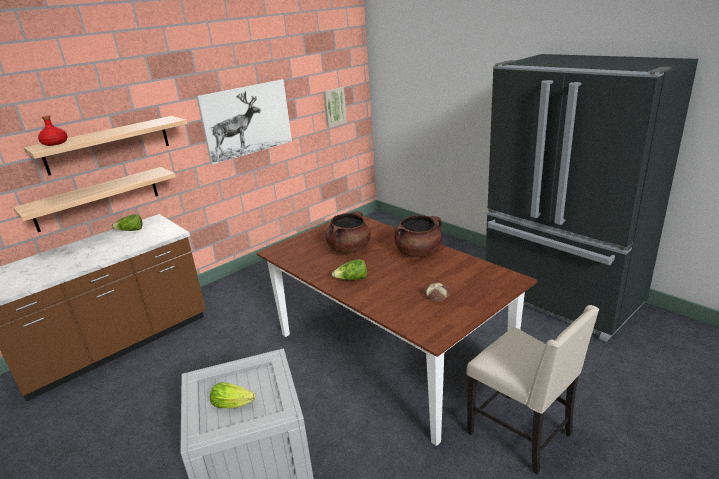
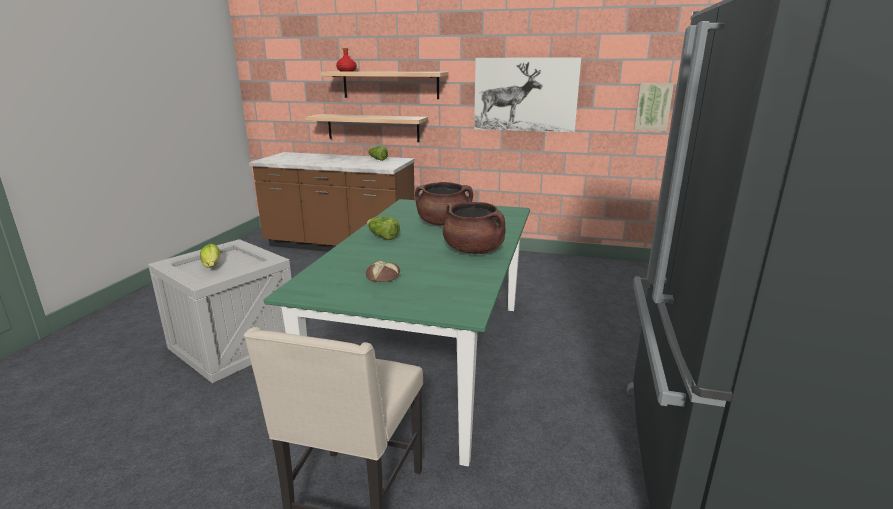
camera: 55 degrees right, 5 degrees down
(388, 353) = (429, 358): brown dining table -> green dining table

